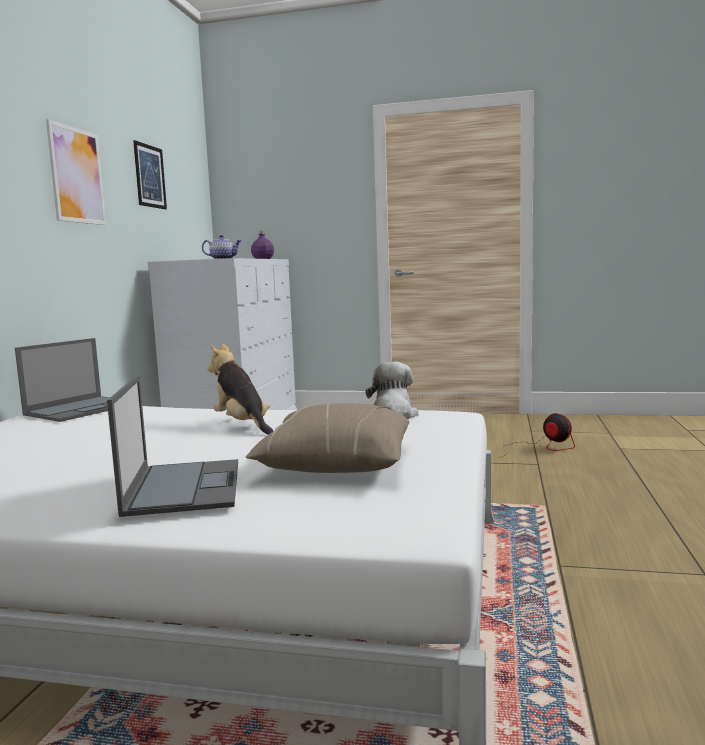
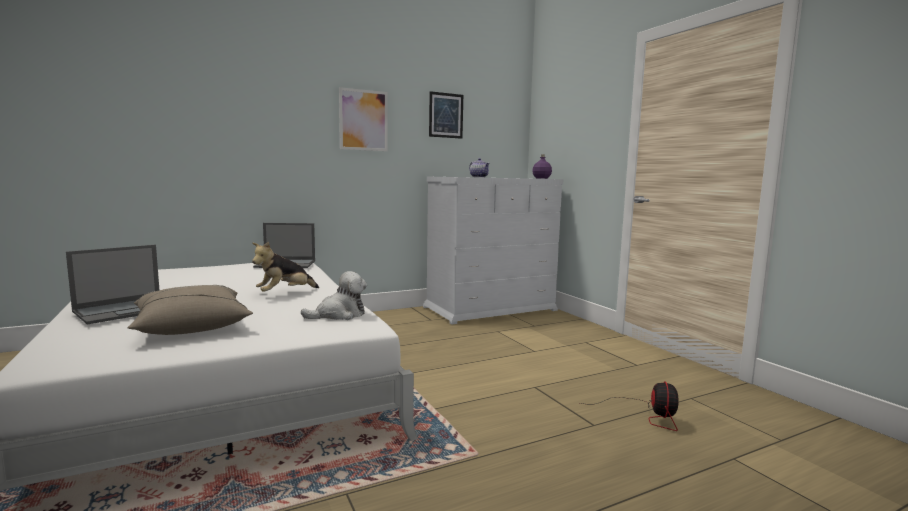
camera: 50 degrees right, 0 degrees up
(243, 425) = (285, 293): plush toy -> plush toy turned 150 degrees counterclockwise

